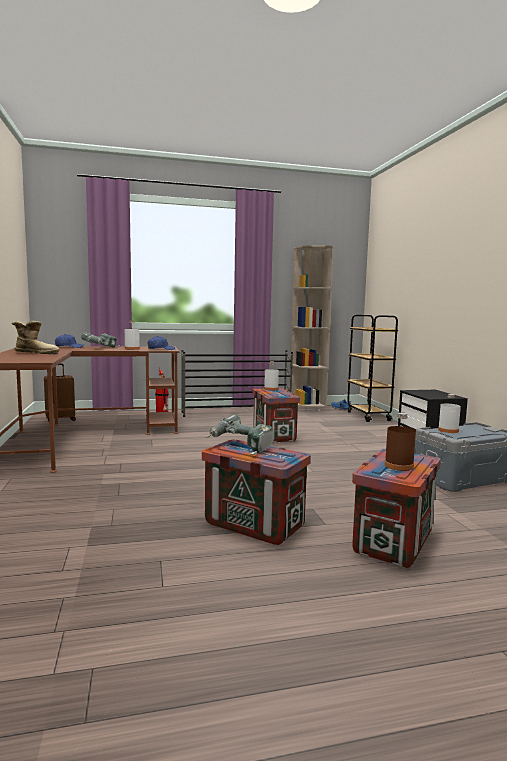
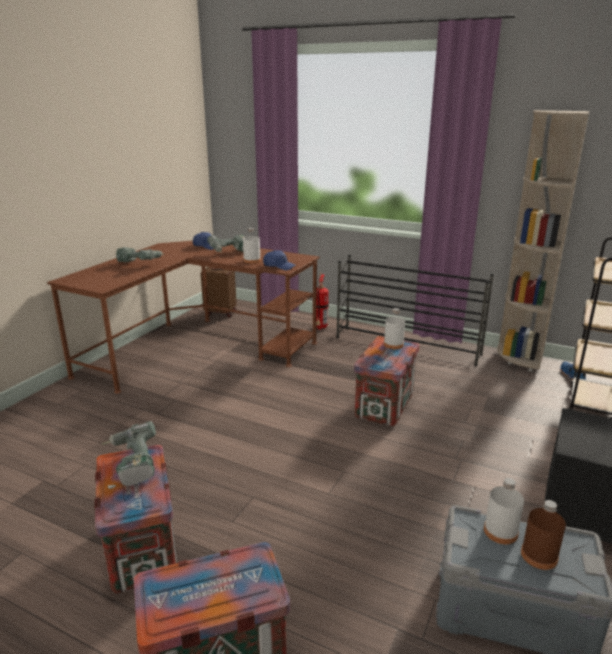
camera: 40 degrees right, 15 degrees up
(36, 353) = (141, 263): boot -> power drill
(399, 466) = (196, 592): brown bottle -> brown bottle (539, 556)

